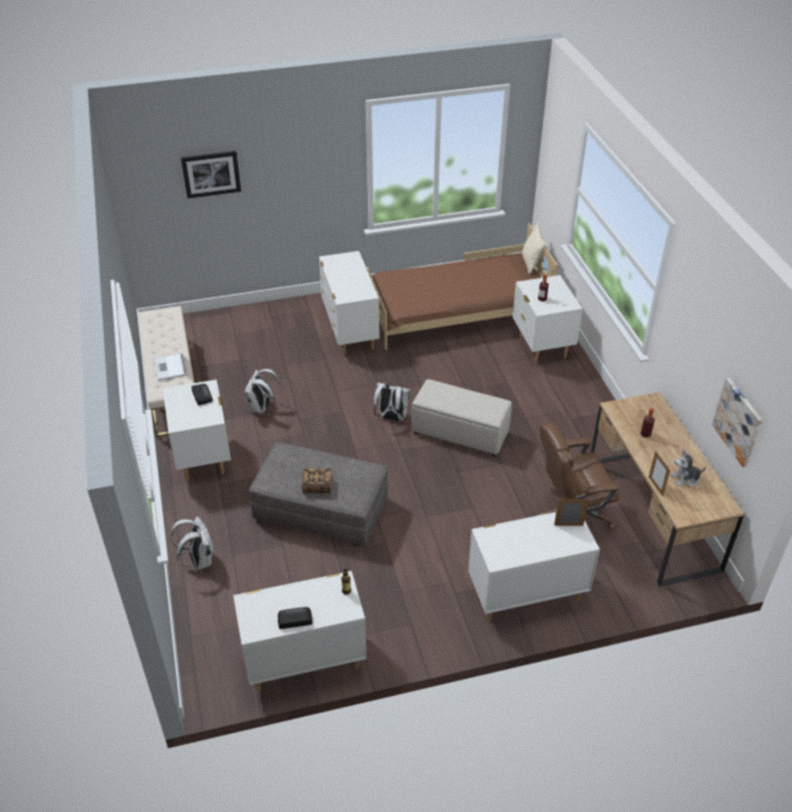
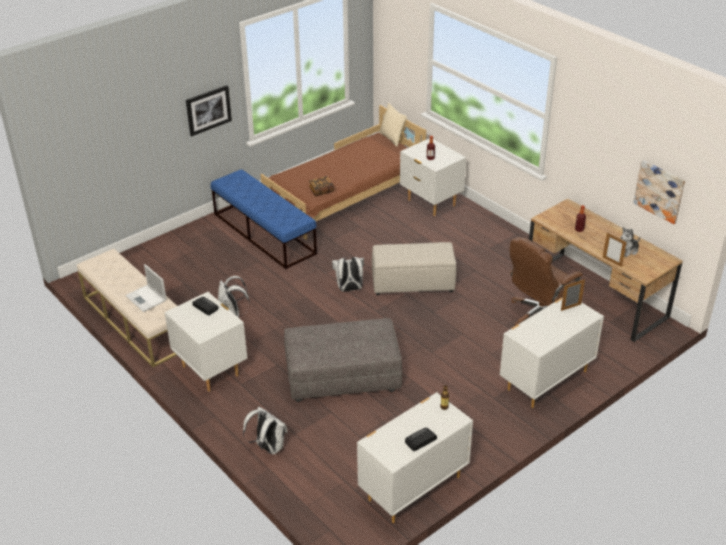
camera: 25 degrees left, 5 degrees down
(211, 174) = (117, 116): picture -> picture (208, 110)
(317, 486) = (347, 349): book -> book (321, 191)
(350, 331) = (264, 234): white dresser -> blue bench

